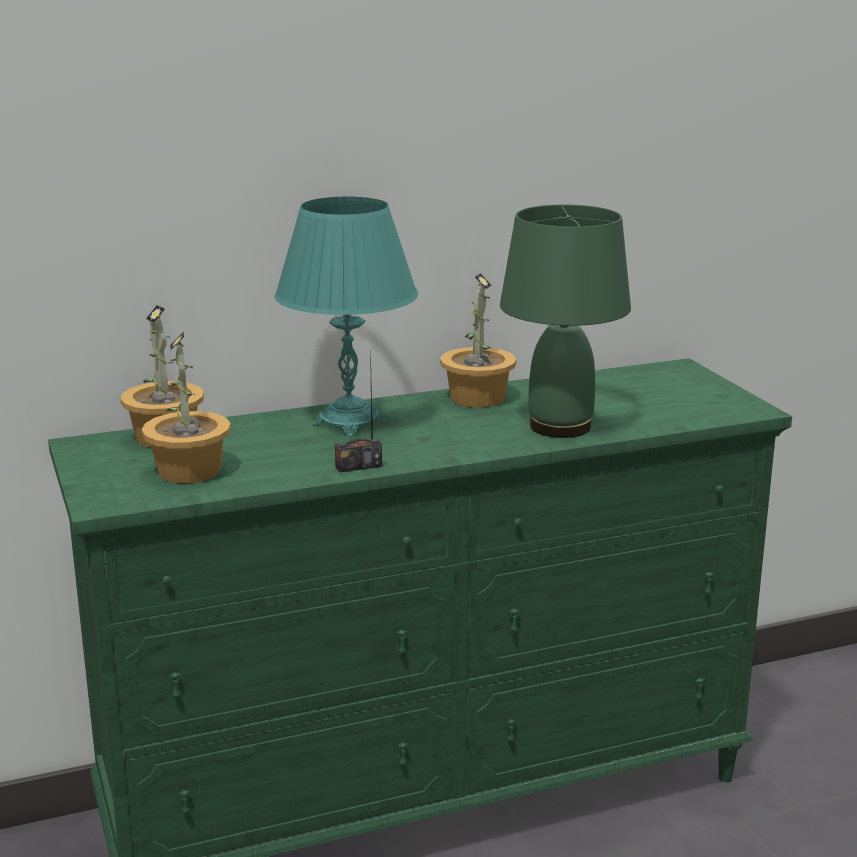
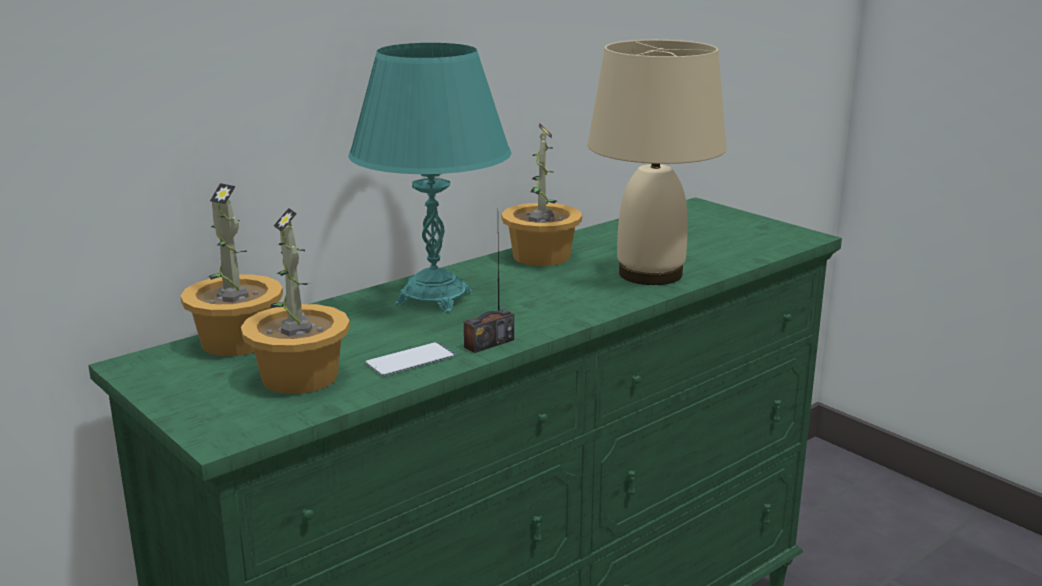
camera: 20 degrees left, 0 degrees up
(283, 470) = (410, 360): none -> phone
(559, 426) = (649, 273): green table lamp -> beige table lamp

